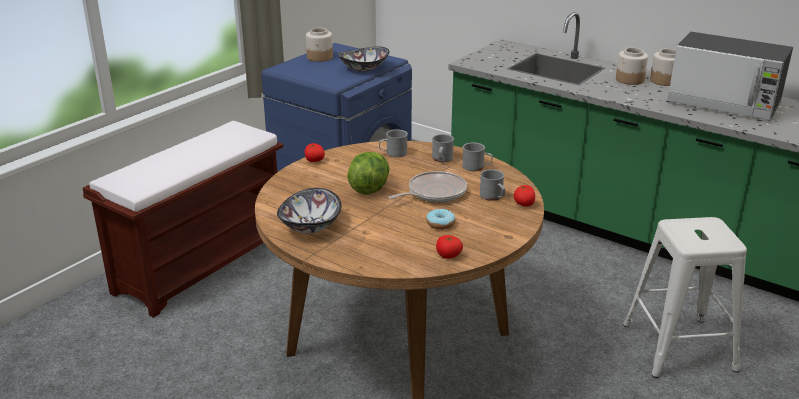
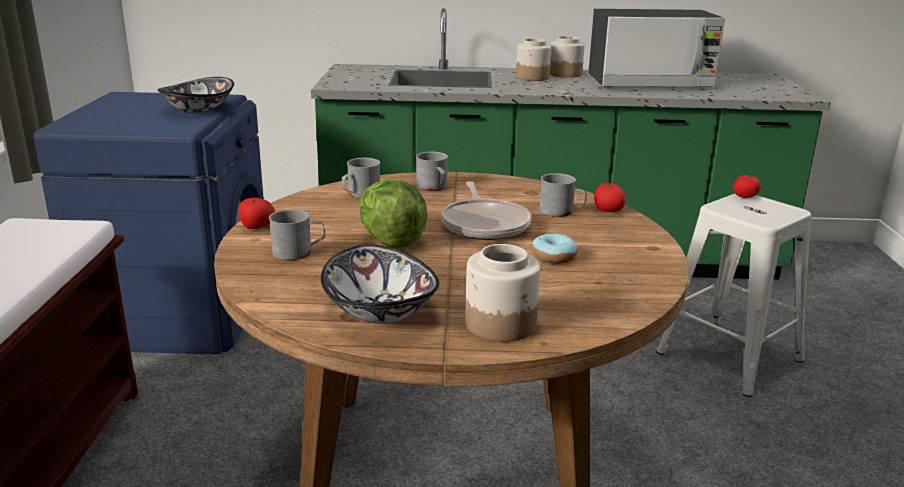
camera: 35 degrees left, 5 degrees down
(320, 57) = (113, 107): jar -> jar (501, 324)
(434, 192) = (485, 224): frying pan -> frying pan turned 150 degrees clockwise
(448, 256) = (628, 290): tomato -> tomato (745, 196)
(476, 167) = (489, 187): grey mug -> grey mug (298, 252)

